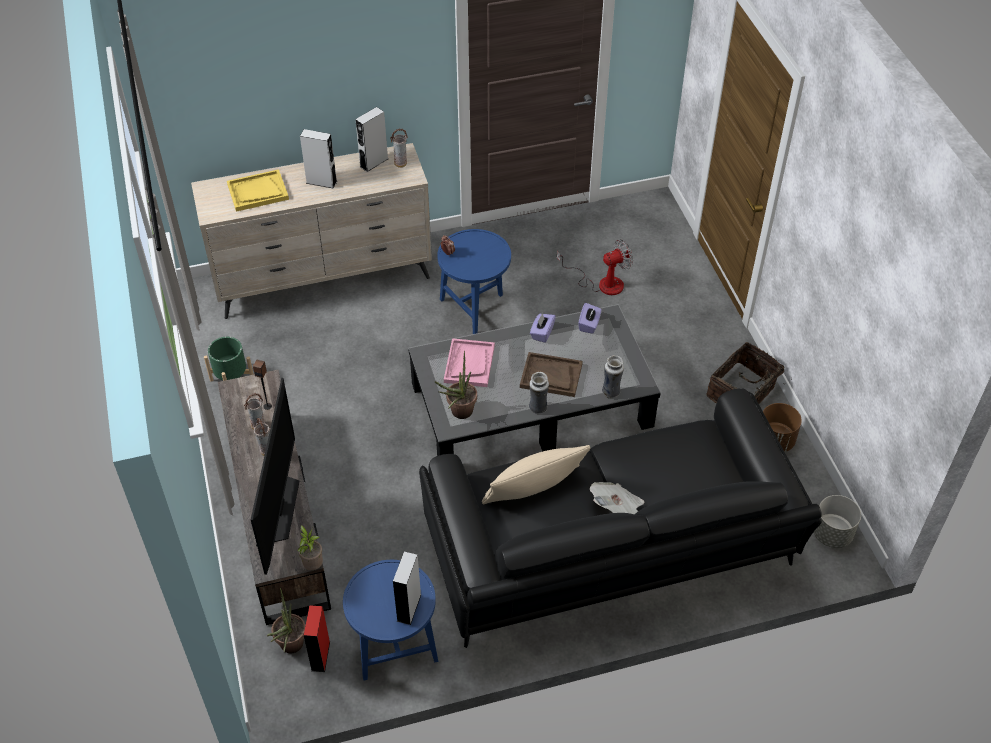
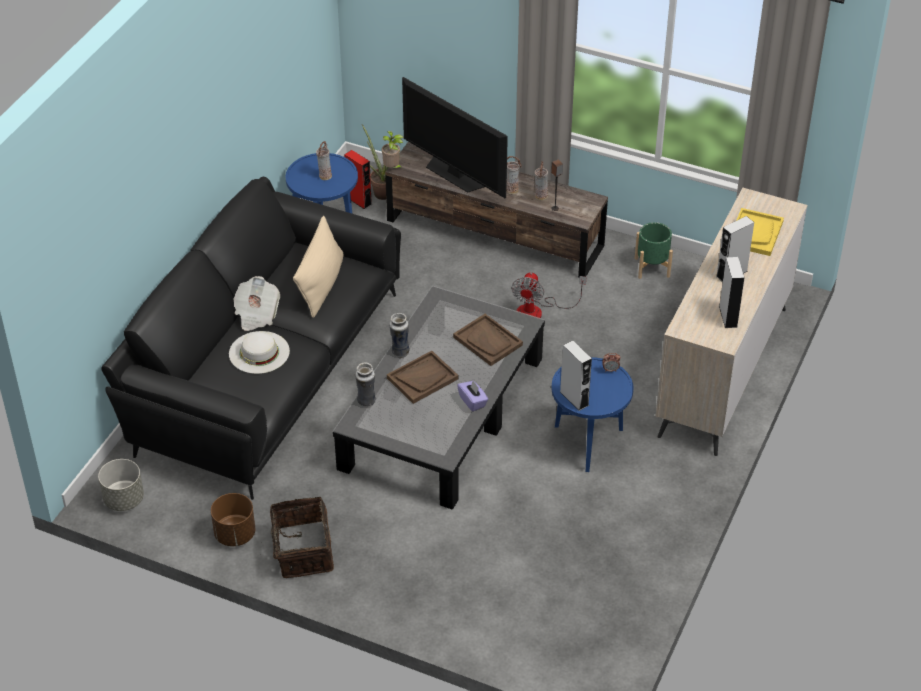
camera: 130 degrees right, 5 degrees down
(400, 164) = (709, 331): vase -> vase (325, 176)
(409, 607) = (304, 179): grey speaker -> grey speaker (574, 398)
(458, 414) = (445, 308): potted plant -> none
(469, 364) = (488, 341): pink tray -> brown tray
(589, 324) = (449, 436): purple tissue box -> none
(602, 283) = (529, 550): fan -> fan (538, 311)
(655, 469) = (259, 352): none -> white hat

